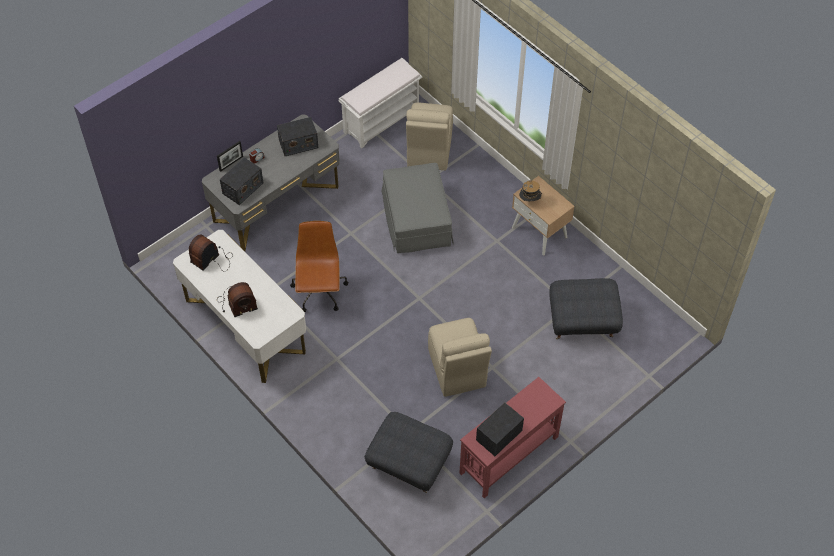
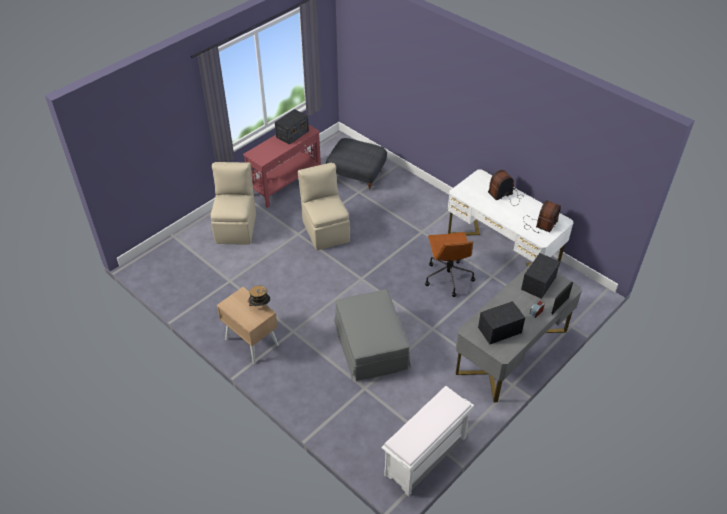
camera: 175 degrees right, 10 degrees down
(429, 150) = (367, 421): beige chair -> beige chair (236, 227)
(582, 322) = (221, 269): grey ottoman -> none

